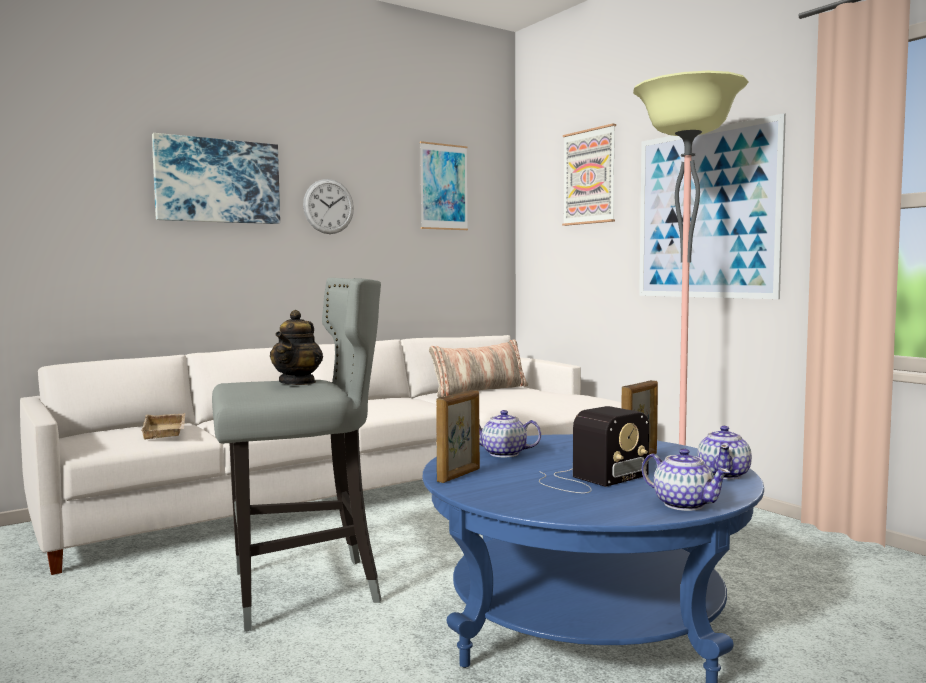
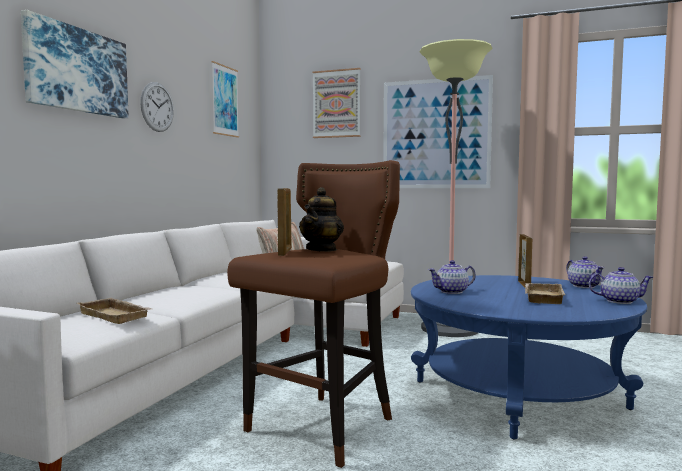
camera: 35 degrees left, 0 degrees up
(298, 382) = (322, 250): teapot -> teapot turned 45 degrees clockwise
(301, 591) = (322, 428): grey stool -> brown stool
(459, 475) = (474, 306): picture frame -> picture frame (285, 252)
(590, 479) = (541, 297): radio -> beige tray

